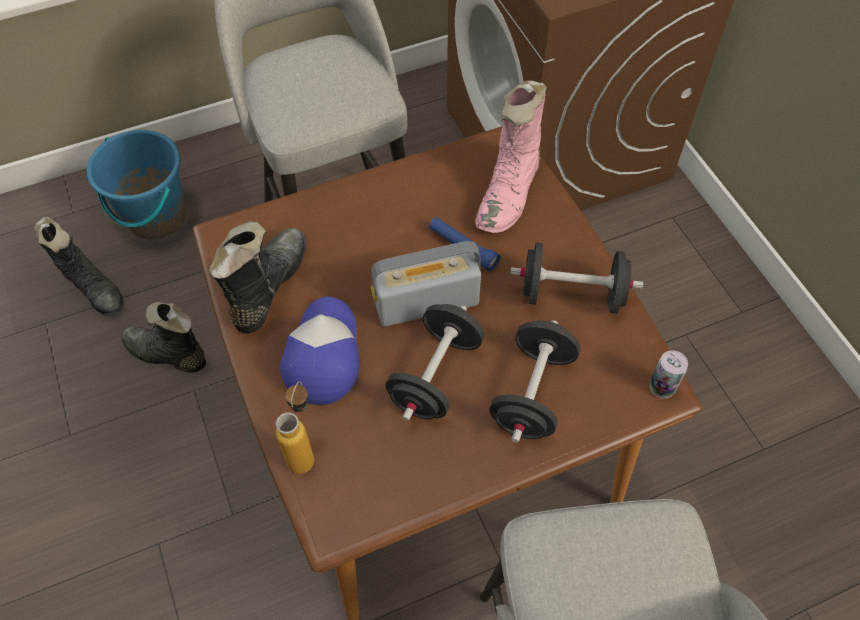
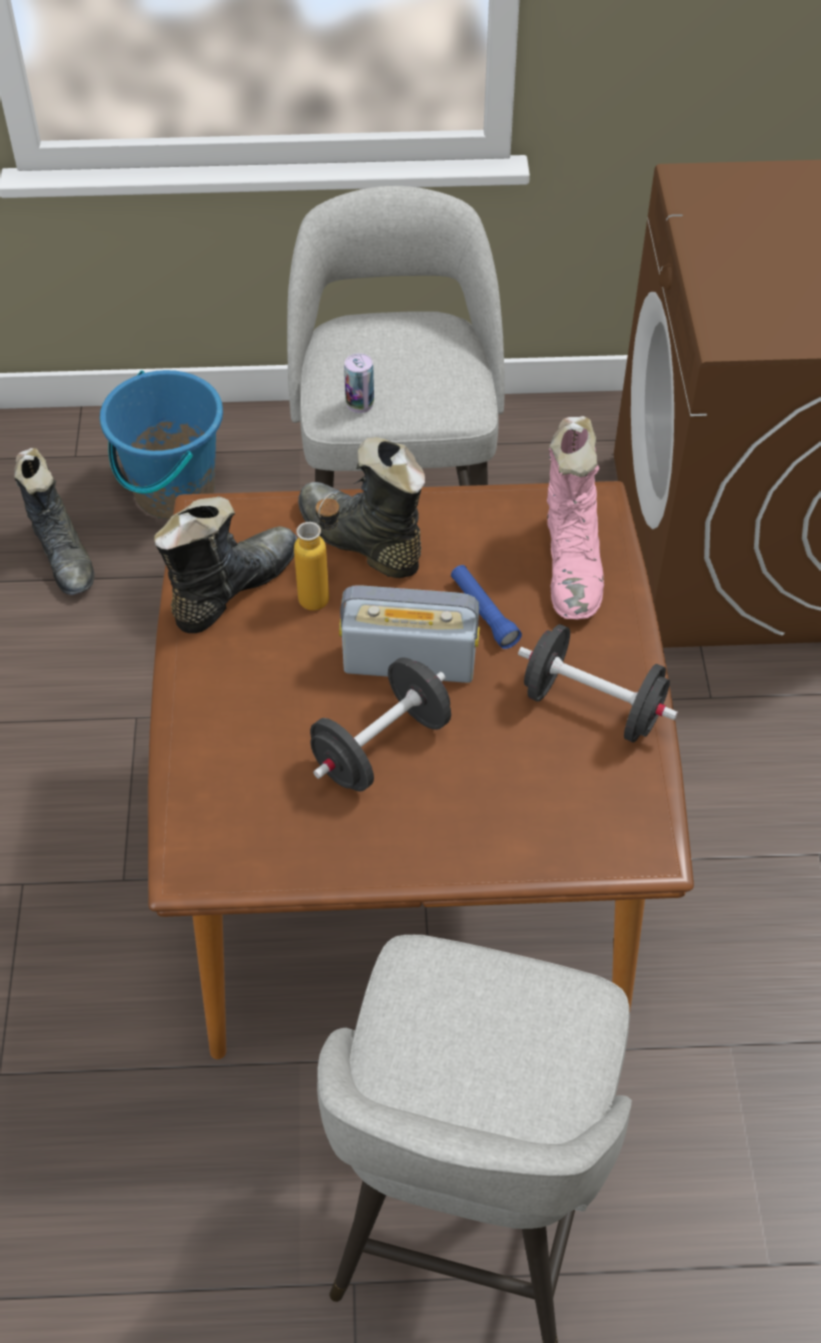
camera: 20 degrees right, 5 degrees down
(167, 354) = (120, 664): black boot -> black boot (360, 541)
(305, 451) = (195, 780): bottle -> bottle (322, 592)
(323, 355) = (262, 682): cap -> none
(509, 194) = (573, 566): pink boot -> pink boot turned 45 degrees counterclockwise
(532, 394) = (487, 803): black dumbbell -> none
(662, 387) = (652, 846): can -> can (360, 404)

